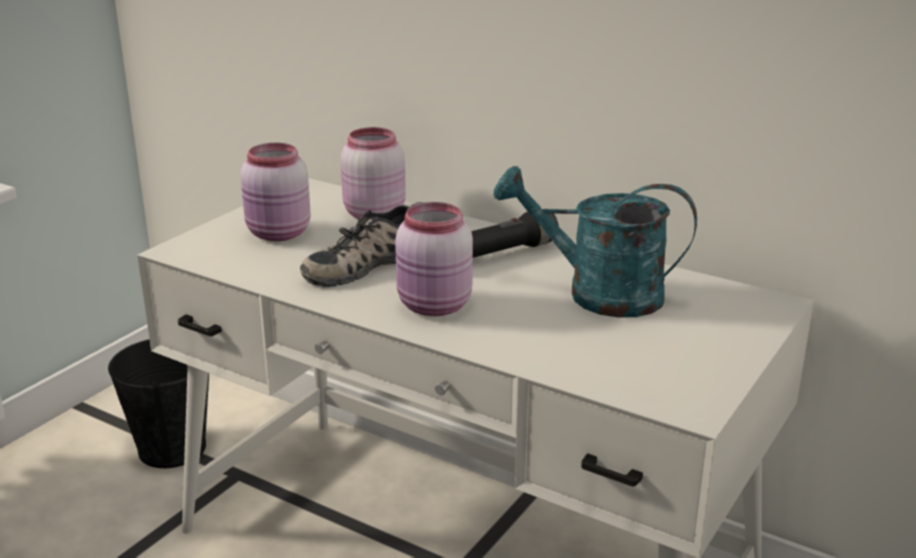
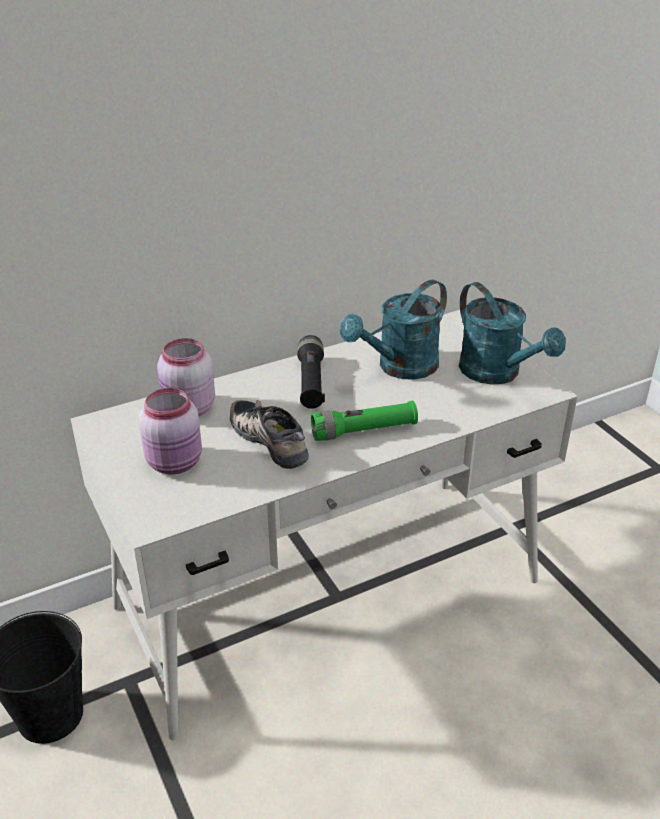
camera: 60 degrees left, 10 degrees up
(364, 264) = (271, 439): shoe -> shoe turned 150 degrees clockwise
(434, 306) = (364, 431): pink jar -> green flashlight
(680, 361) = (497, 373): none -> turquoise watering can

